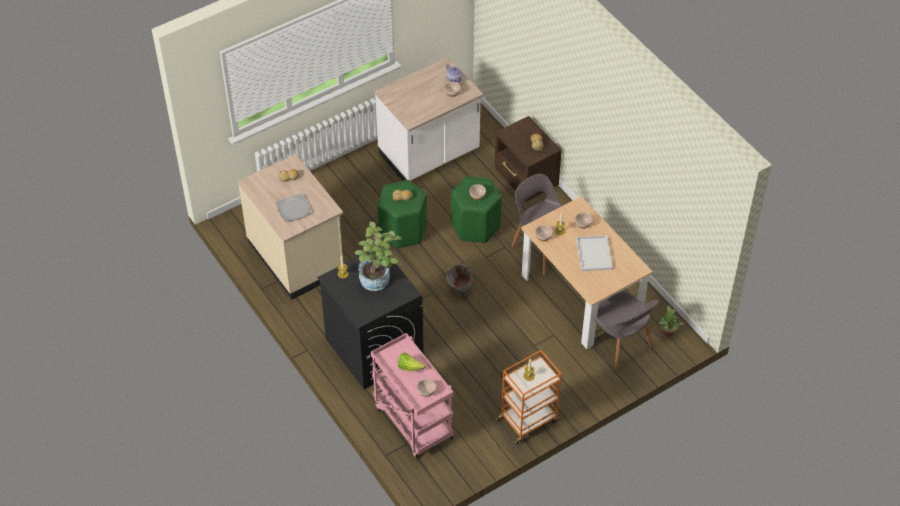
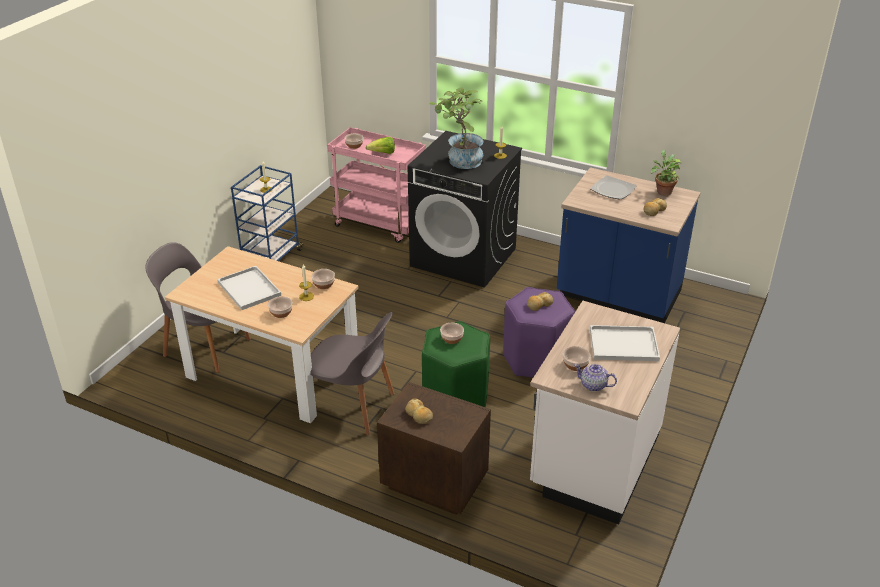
camera: 150 degrees right, 15 degrees down
(297, 257) = (618, 296): beige counter -> blue counter
(403, 230) = (535, 360): green stool -> purple stool
(416, 93) = (622, 345): none -> white tray
(459, 290) = (419, 329): grey bucket -> none
(528, 420) = (271, 258): orange cart -> blue cart
(667, 334) = (147, 374): potted plant -> potted plant (662, 191)

